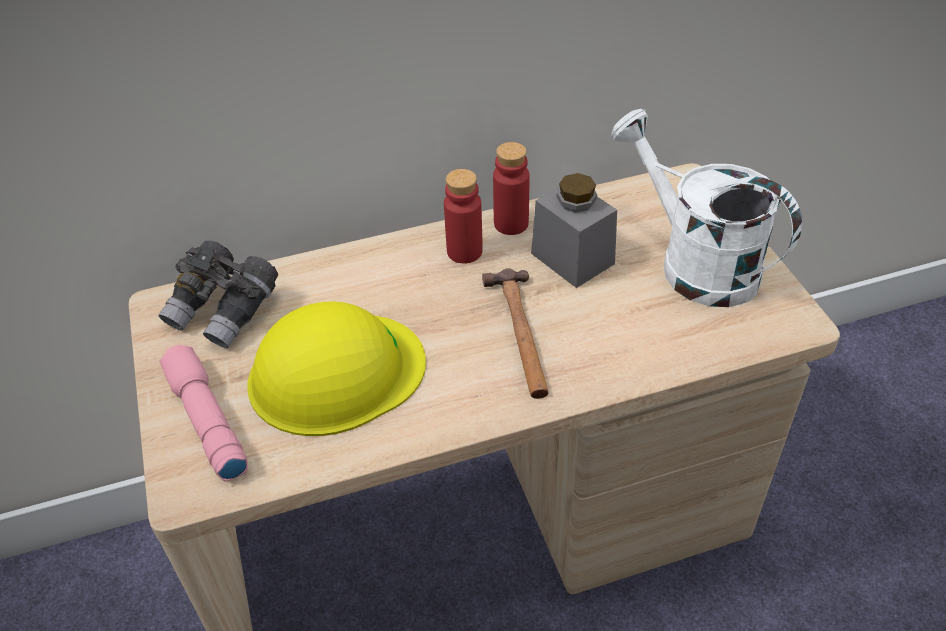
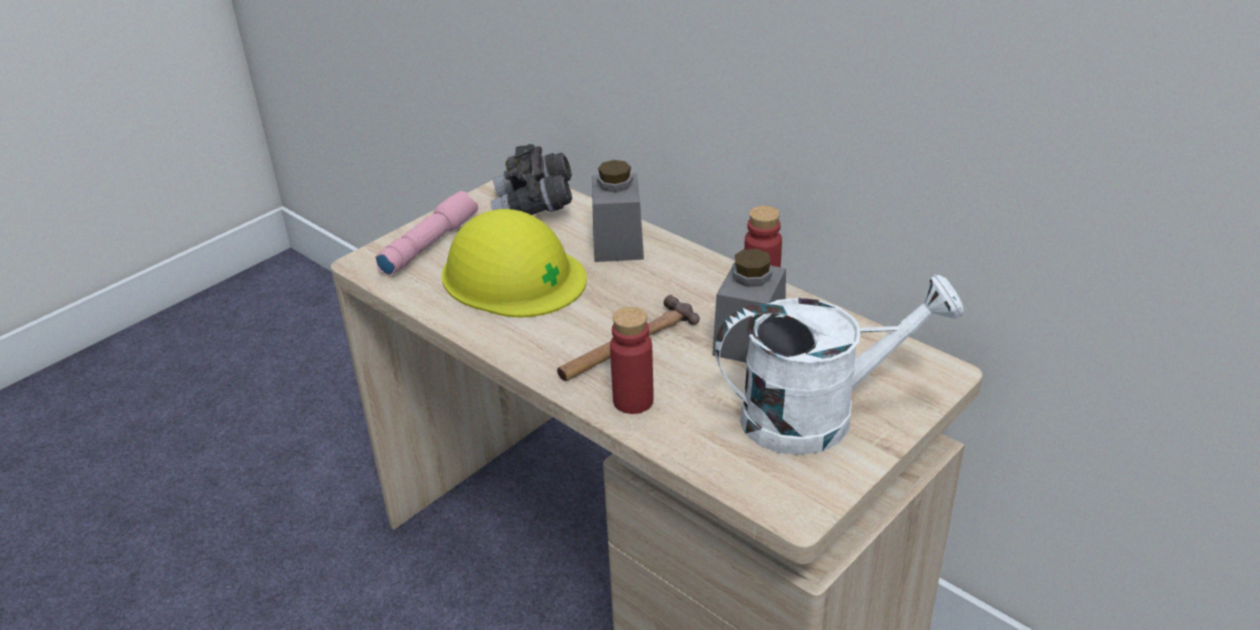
camera: 60 degrees right, 10 degrees down
(353, 278) = (618, 244): none -> grey jar
(464, 251) = (700, 282): red bottle -> red bottle (633, 401)
(694, 263) = (818, 415): white watering can -> white watering can turned 60 degrees clockwise

